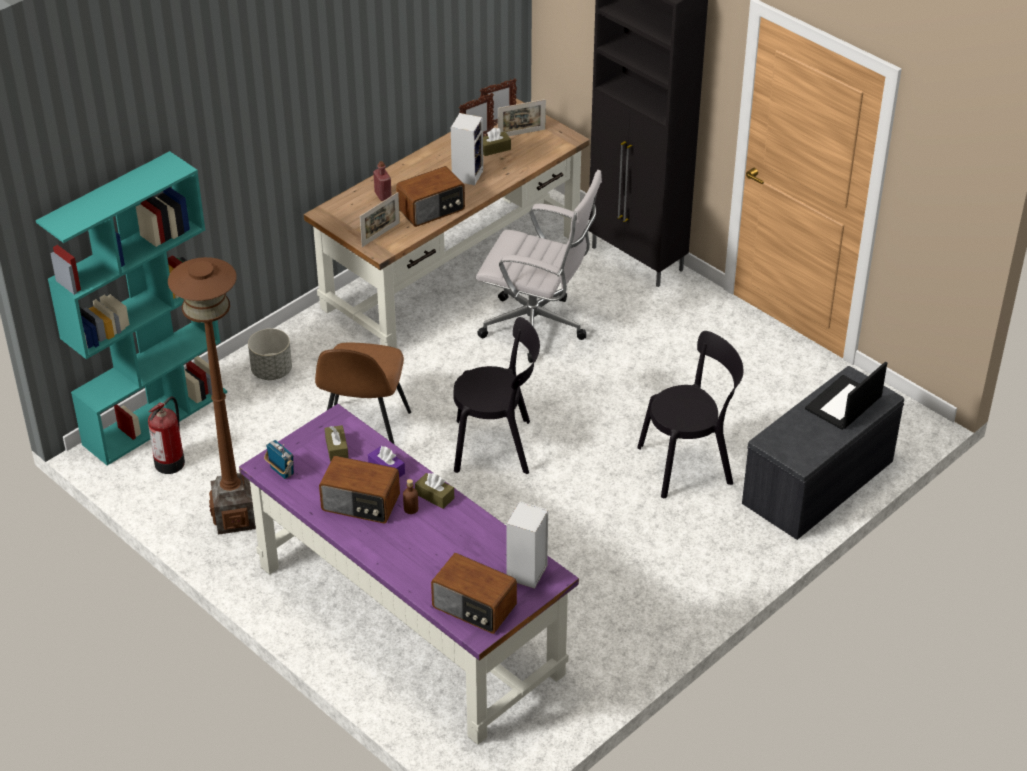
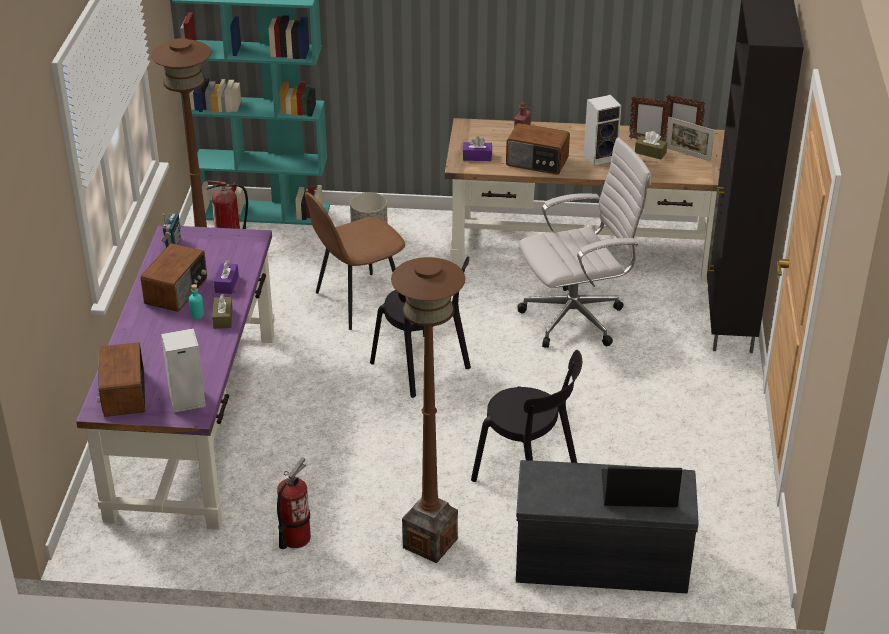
camera: 50 degrees right, 5 degrees down
(337, 448) = (223, 253): brown tissue box -> none
(360, 504) = (177, 291): radio -> radio turned 135 degrees counterclockwise
(380, 234) = (477, 157): picture frame -> purple tissue box
(411, 509) = (197, 315): brown bottle -> turquoise bottle
(538, 328) = (577, 318): white office chair -> white office chair turned 90 degrees counterclockwise
(623, 634) = (295, 538): none -> fire extinguisher
(708, 561) = (429, 543): none -> brown floor lamp

